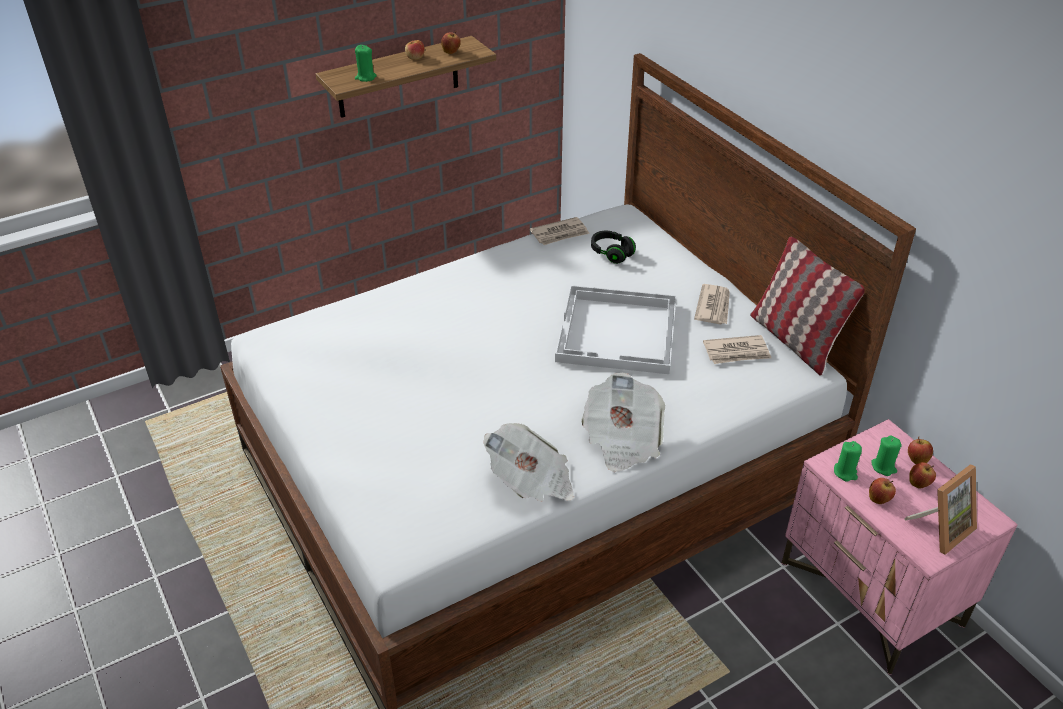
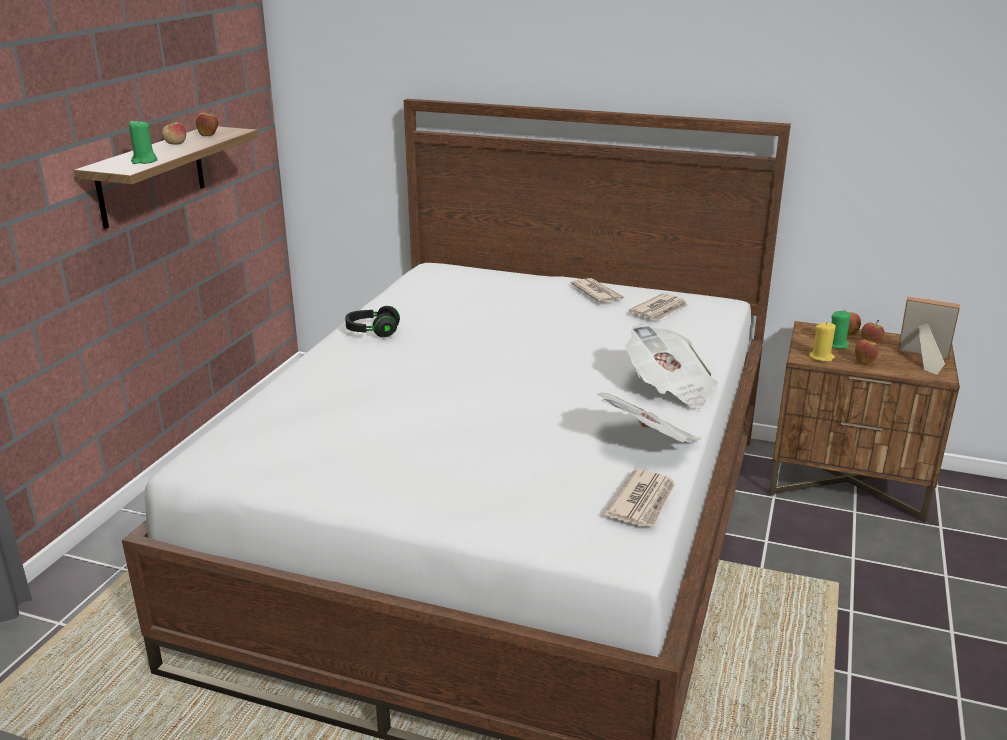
camera: 40 degrees left, 15 degrees down
(560, 234) = (398, 292): newspaper -> newspaper (643, 502)
(611, 253) = (464, 290): black headphones -> black headphones (372, 332)
(618, 333) = (553, 331): white tray -> none
(795, 340) = (684, 292): pillow -> none
(845, 472) = (821, 357): green candle -> yellow candle
(871, 594) = (848, 483): pink nightstand -> brown nightstand
(941, 528) = (921, 360): picture frame -> picture frame turned 75 degrees counterclockwise

